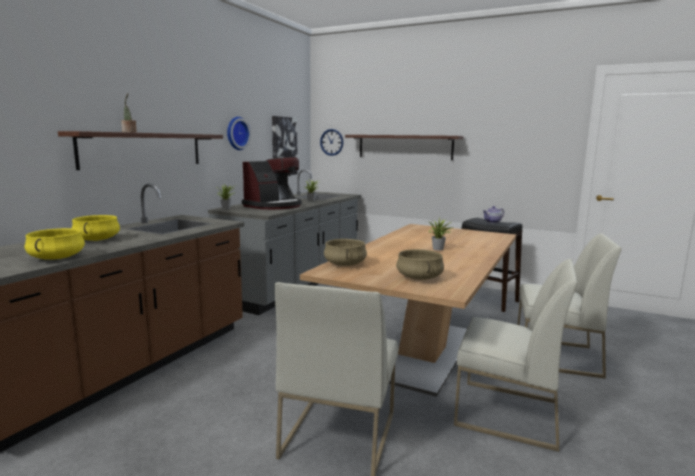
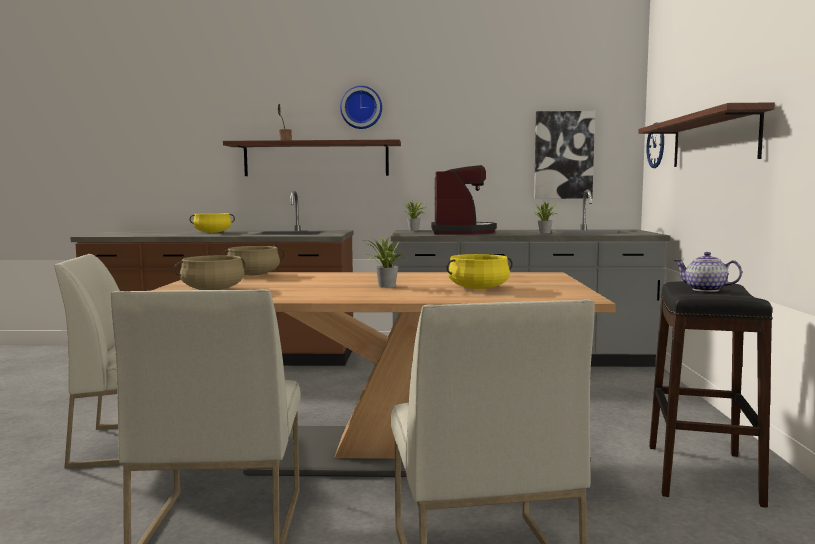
camera: 65 degrees right, 5 degrees down
(57, 258) = (145, 235): yellow cooking pot -> yellow cooking pot (478, 288)
(236, 133) = (458, 139): wall clock -> wall clock (361, 107)
(273, 206) = (461, 232): coffee machine -> coffee machine turned 105 degrees counterclockwise

